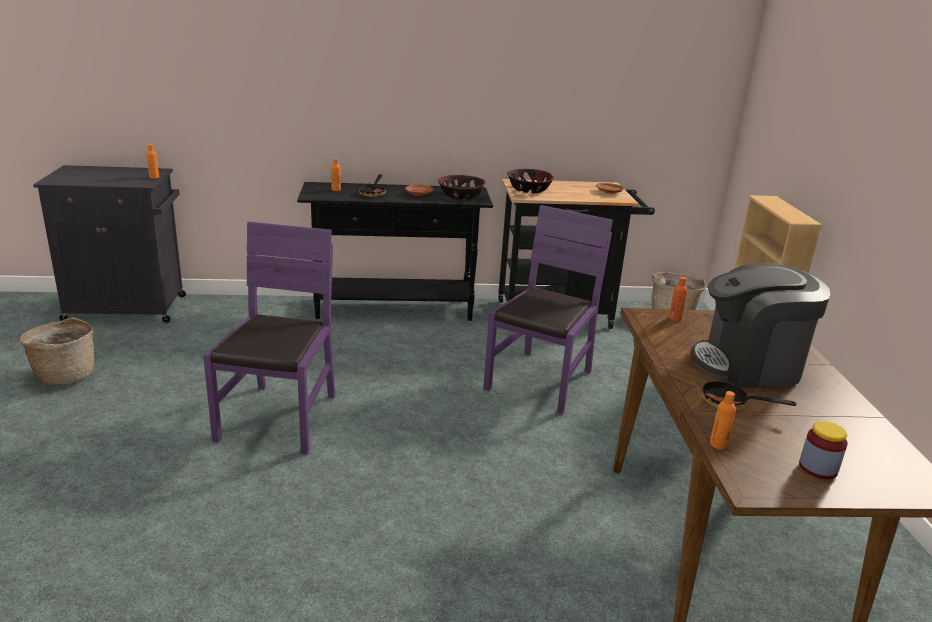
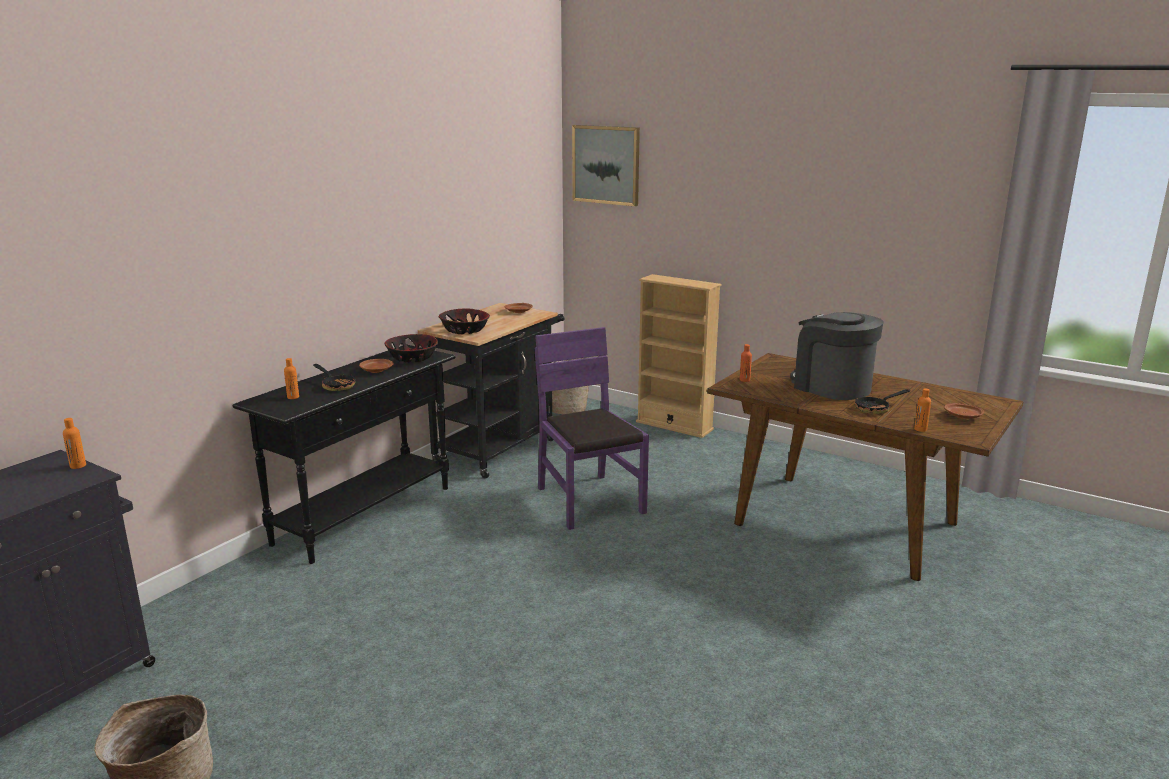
camera: 50 degrees left, 5 degrees down
(279, 418) = (481, 651): purple chair -> none
(748, 365) = (831, 386): coffee machine -> coffee machine turned 105 degrees clockwise
(780, 62) = (606, 165): none -> picture
(818, 468) = (963, 416): jar -> brown plate

